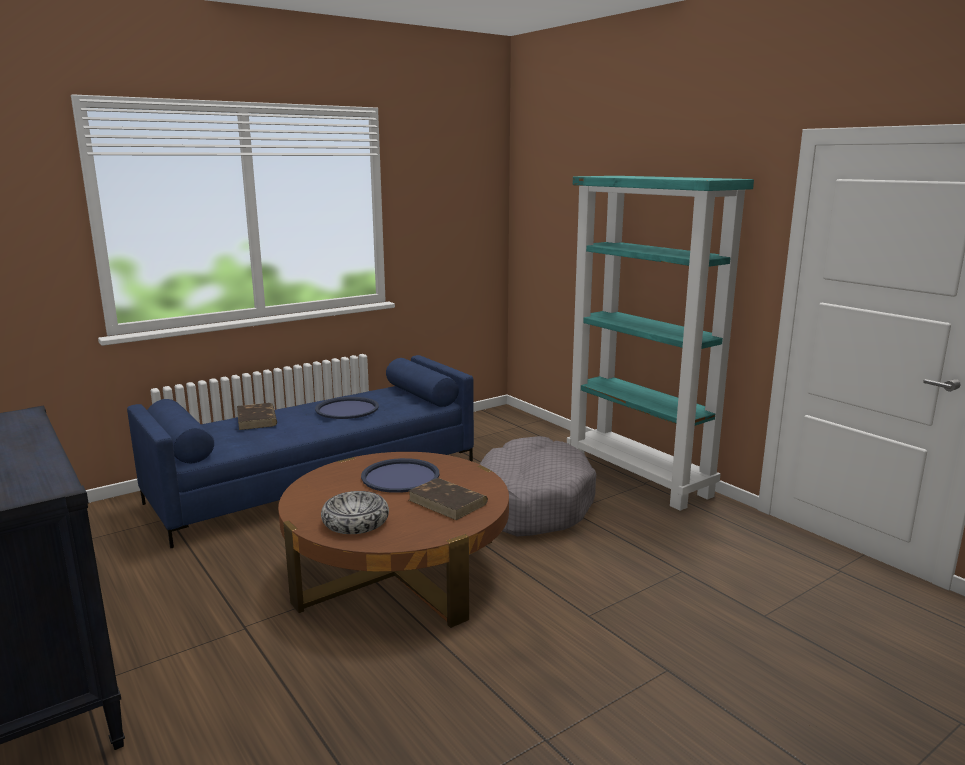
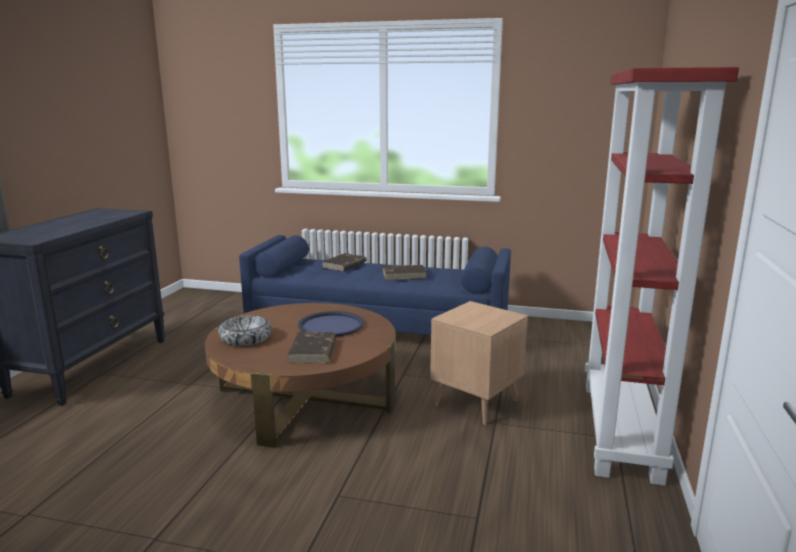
camera: 50 degrees right, 0 degrees up
(347, 409) = (404, 274): blue tray -> brown book
(531, 503) = (476, 402): grey dog bed -> brown side table
(639, 477) = (622, 430): turquoise bookcase -> red bookcase

